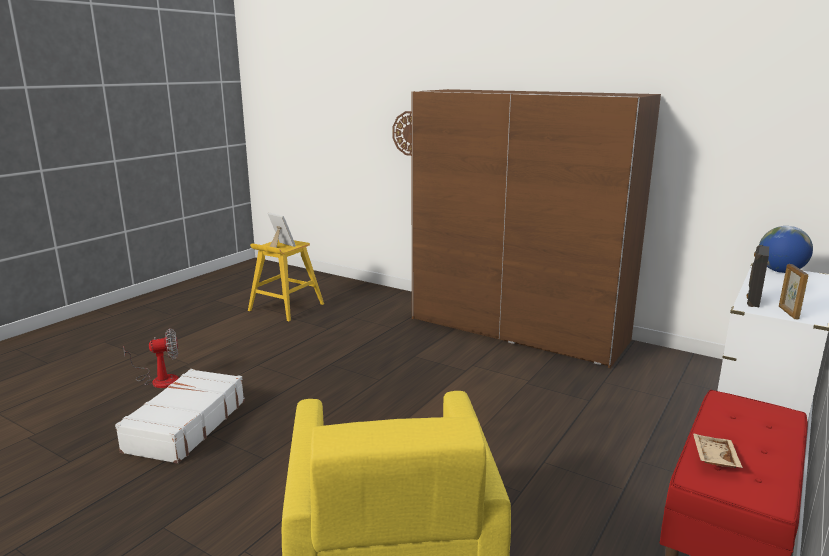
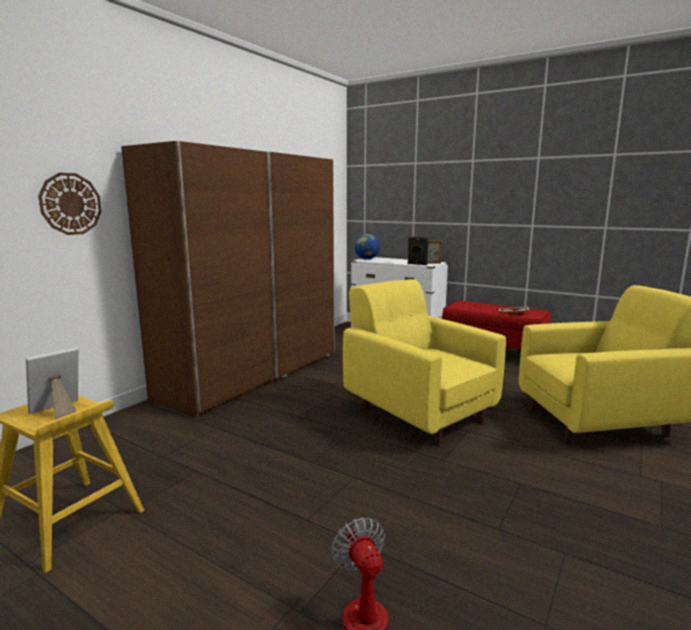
camera: 90 degrees left, 5 degrees down
(185, 426) = (489, 556): white suitcase -> none
(421, 417) = (418, 413): none -> yellow armchair

